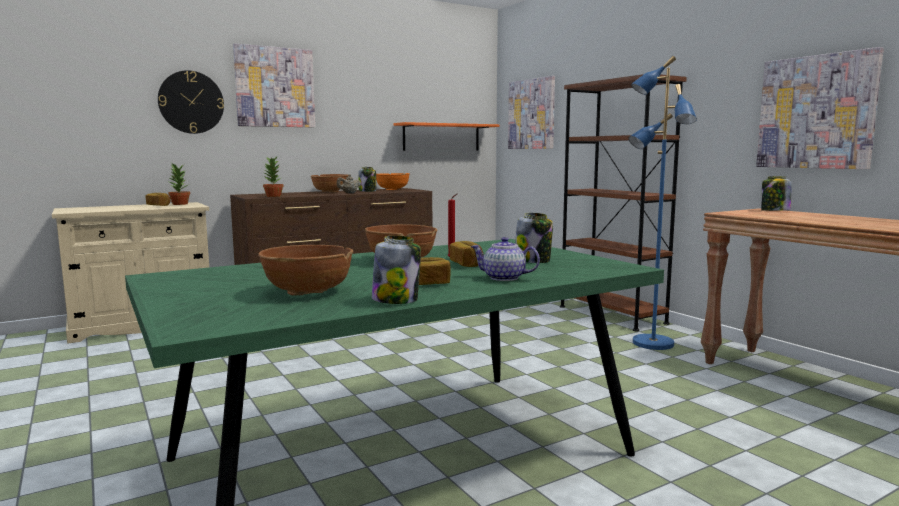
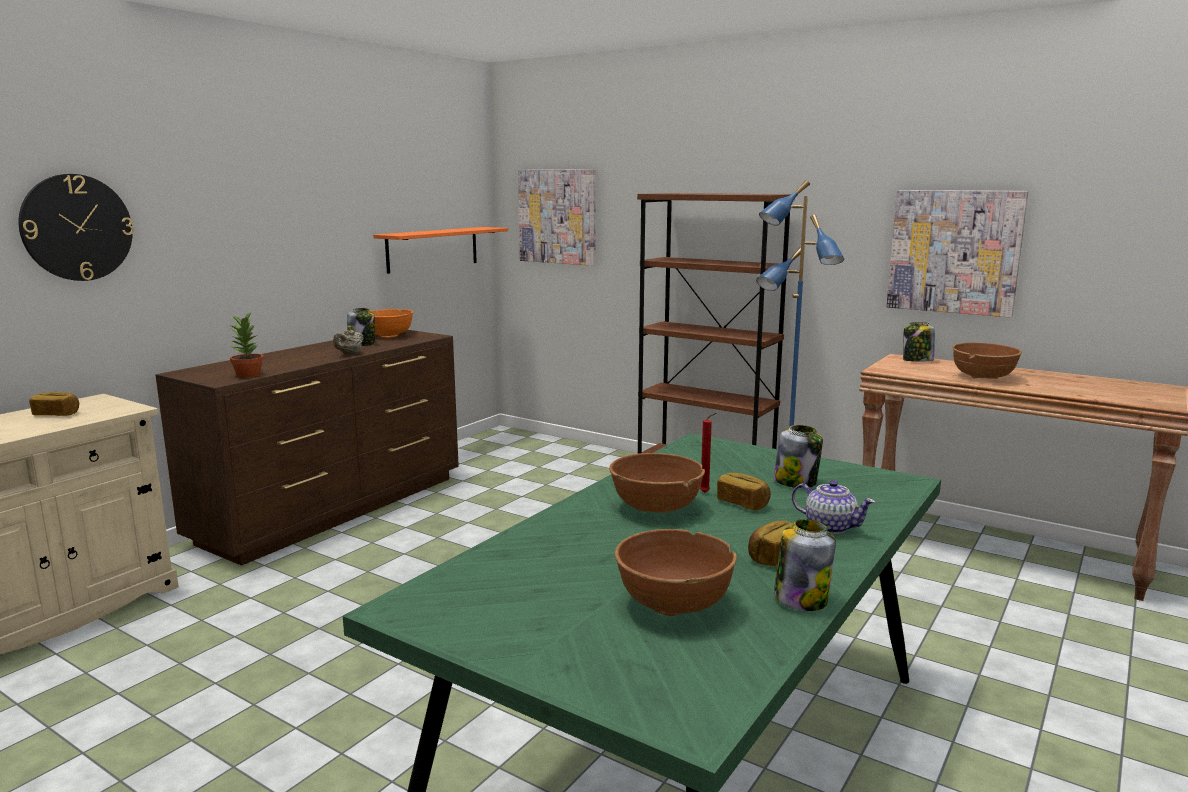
camera: 25 degrees left, 5 degrees up
(179, 204) = (85, 404): potted plant -> none
(275, 87) = (207, 193): picture -> none
(330, 192) = (308, 351): brown bowl -> brown bowl (983, 377)
(504, 278) = (829, 527): teapot -> teapot turned 135 degrees counterclockwise

